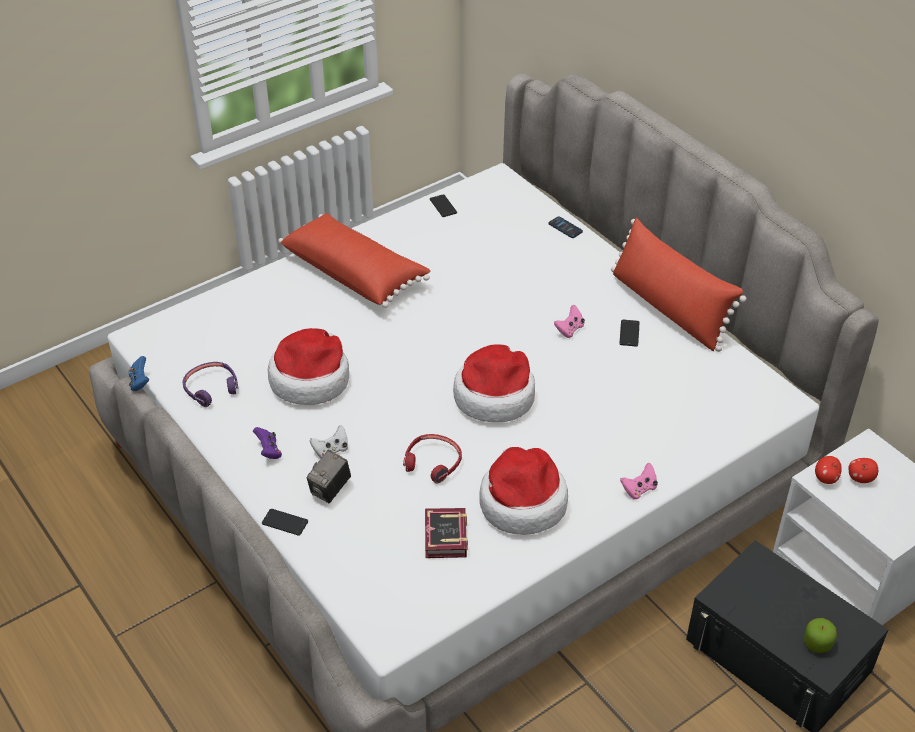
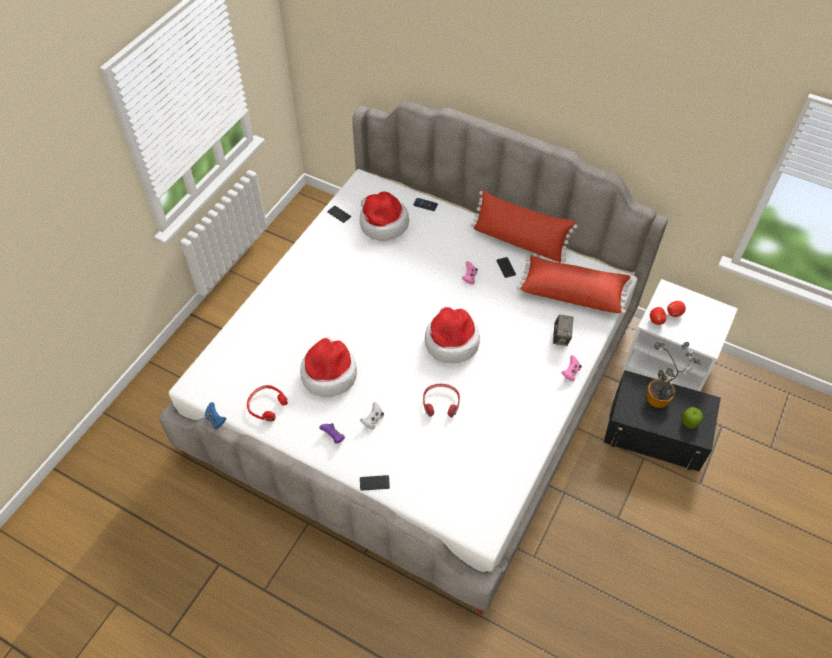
camera: 25 degrees left, 10 degrees up
(211, 388) = (267, 405): purple headphones -> red headphones
(330, 490) = (389, 448): camera -> camera (561, 337)
(355, 272) = (310, 284): red pillow -> red pillow (572, 292)
(444, 539) = (478, 453): book -> none
(521, 502) = (509, 409): hat -> hat (383, 223)
(780, 598) = (657, 401): none -> potted plant

